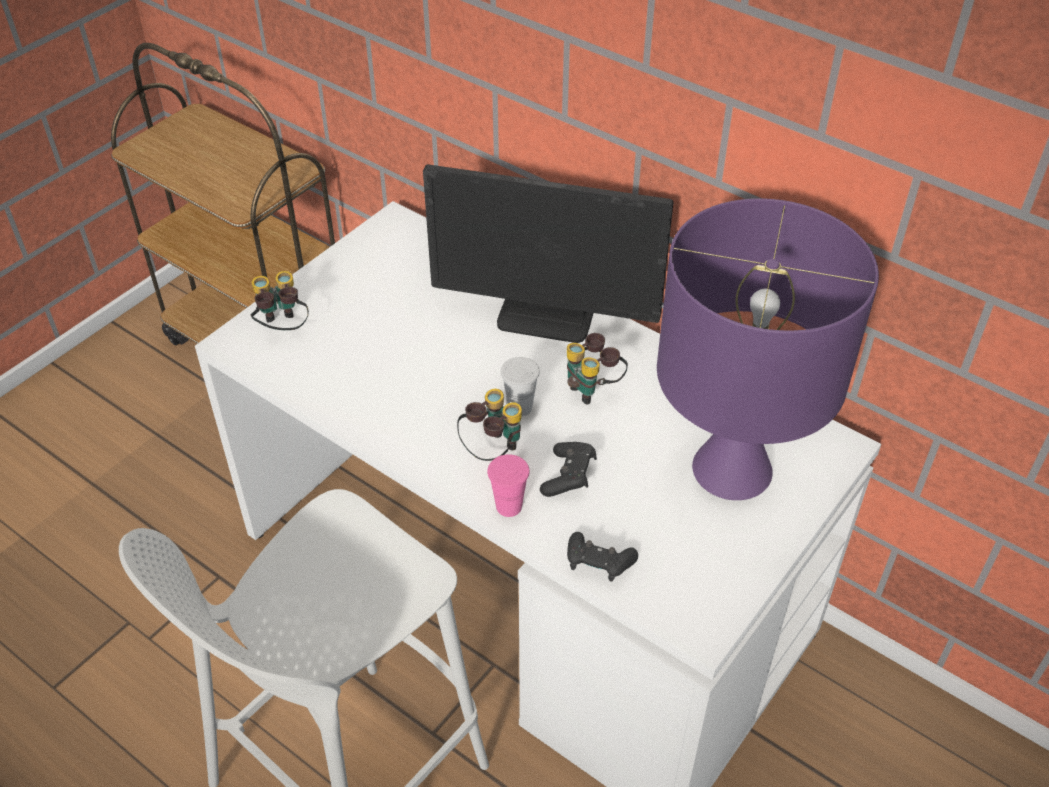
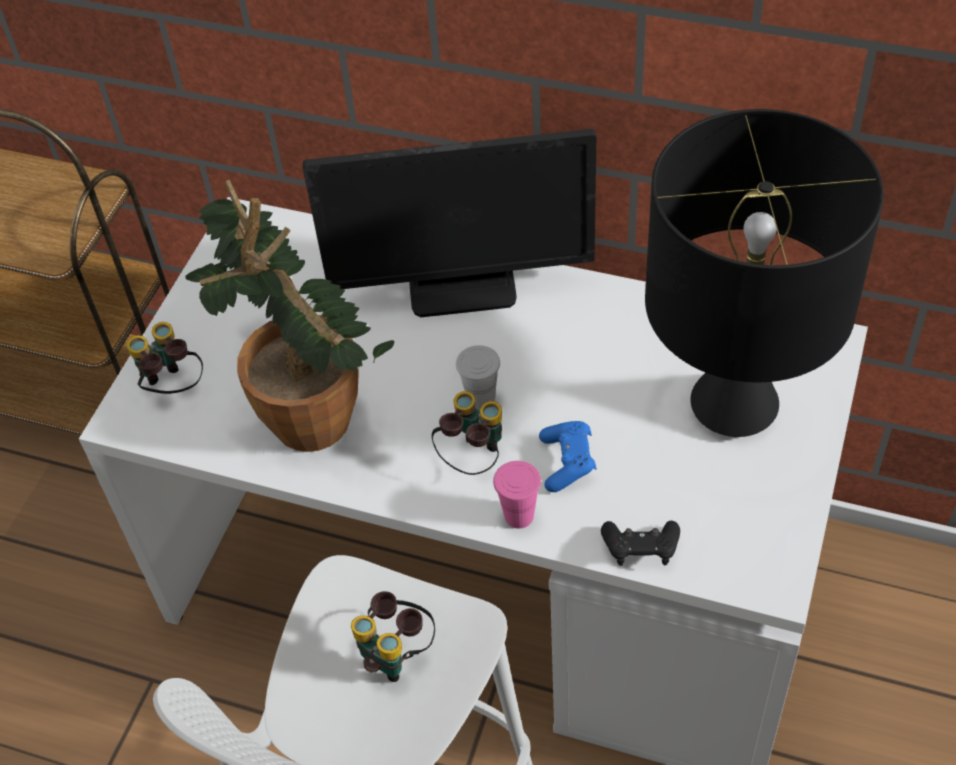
camera: 15 degrees left, 5 degrees up
(381, 371) = (309, 404): none -> potted plant
(569, 477) = (567, 463): black game controller -> blue game controller
(593, 389) = (550, 355): binoculars -> binoculars (397, 654)
(731, 476) = (734, 409): purple table lamp -> black table lamp

